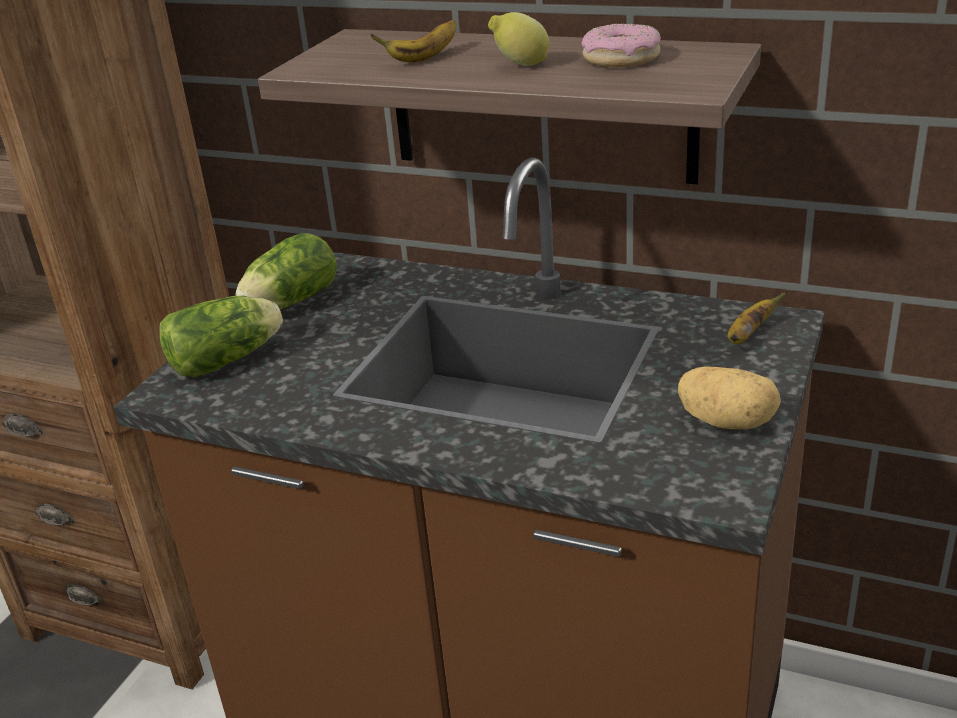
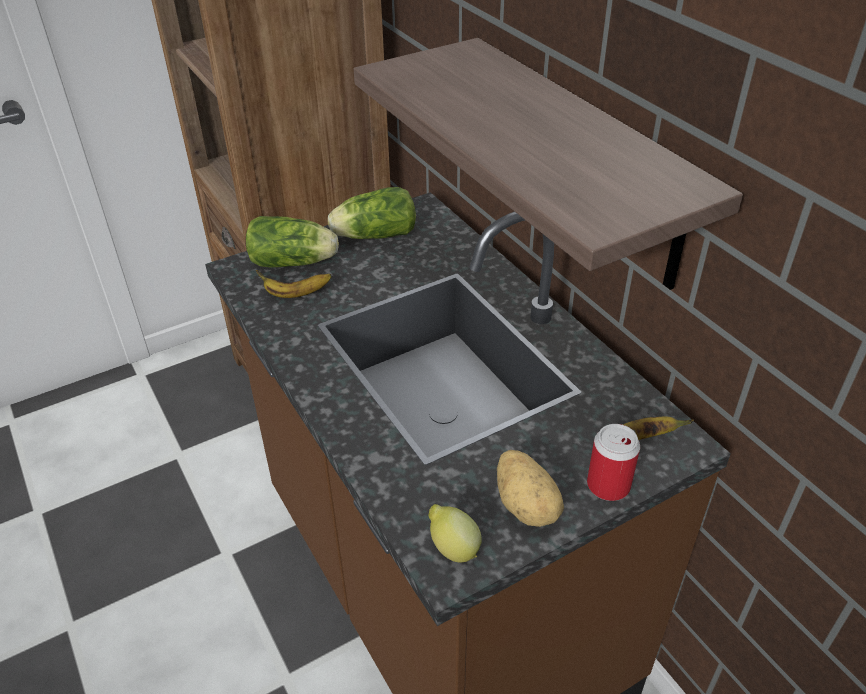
camera: 35 degrees right, 10 degrees up
(423, 58) = (474, 94): banana -> banana (296, 294)
(520, 65) = (522, 132): lemon -> lemon (453, 548)
(621, 58) = (602, 159): donut -> none
(769, 375) = (608, 485): none -> can

